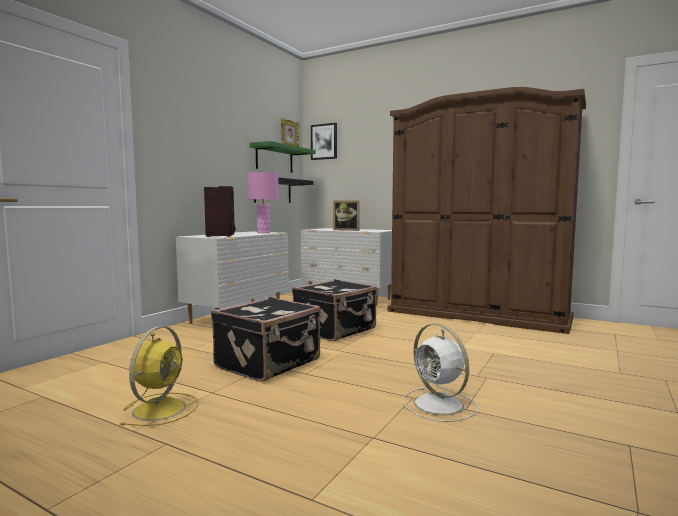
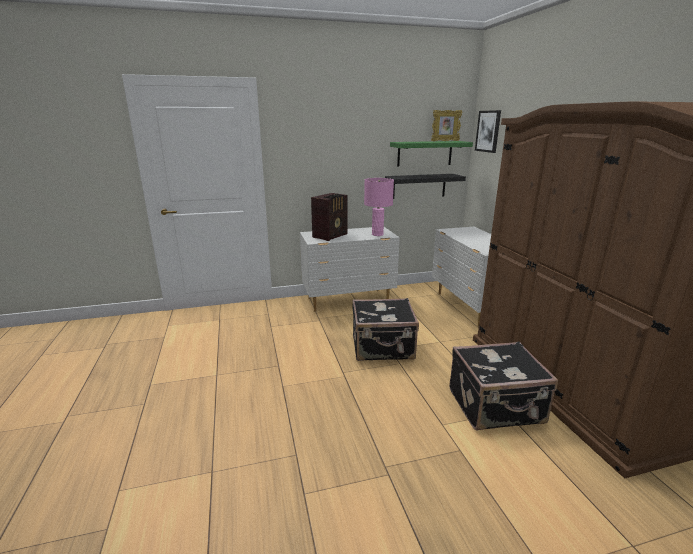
camera: 45 degrees right, 15 degrees up
(161, 408) = (181, 374): yellow fan -> none
(269, 364) = (281, 364): black suitcase -> black suitcase (496, 407)
(347, 230) = (472, 240): picture frame -> none
(440, 405) = (296, 476): white fan -> none

